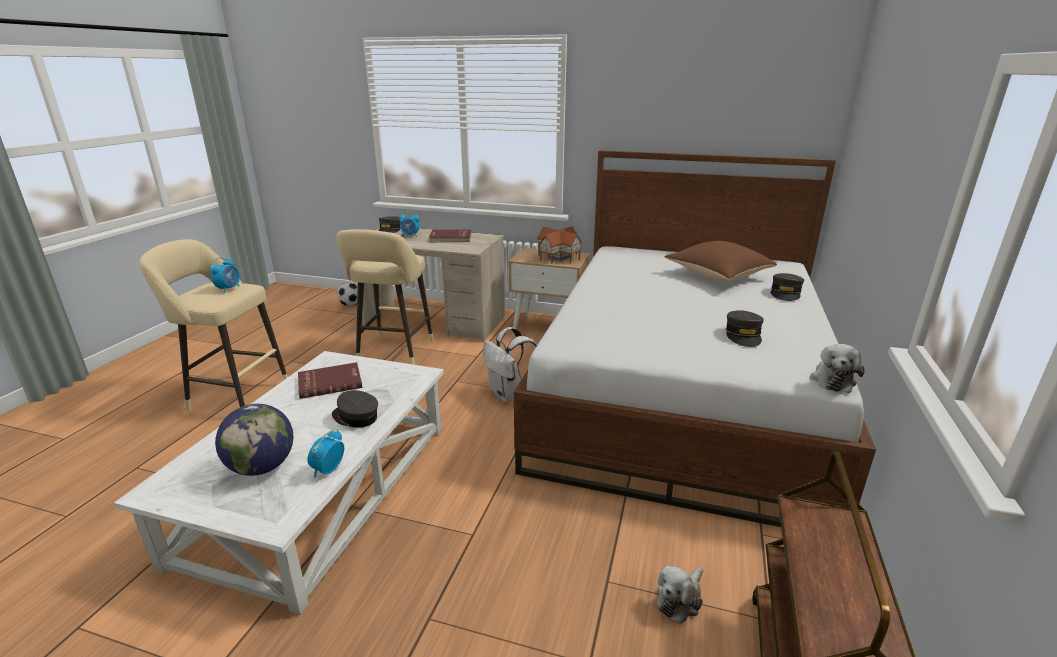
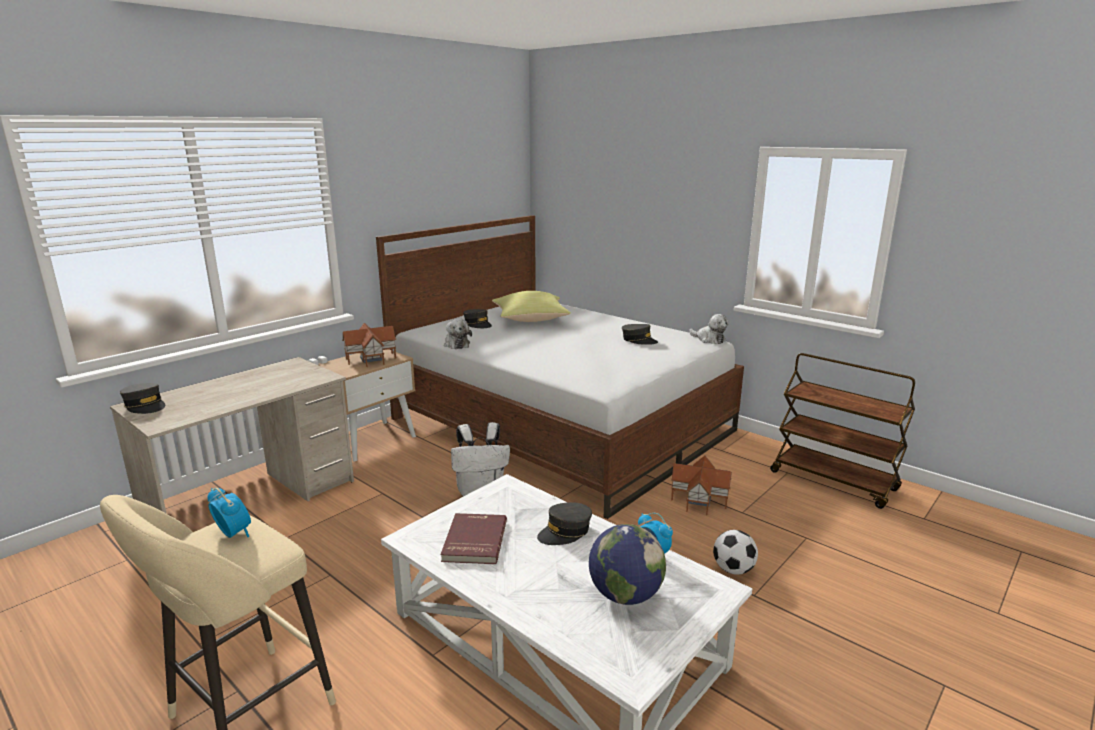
camera: 65 degrees left, 5 degrees down
(351, 305) = (77, 562): football -> football (733, 569)
(394, 353) = (302, 547): beige stool -> none
(410, 236) = (201, 398): alarm clock -> none
(450, 238) = (258, 380): red book -> none
(609, 535) = (700, 499): none -> toy house
(680, 599) = (765, 492): plush toy -> plush toy (456, 344)
(716, 276) = (530, 320): brown pillow -> yellow pillow
(785, 293) = (584, 315): grey cap -> grey cap (477, 324)

